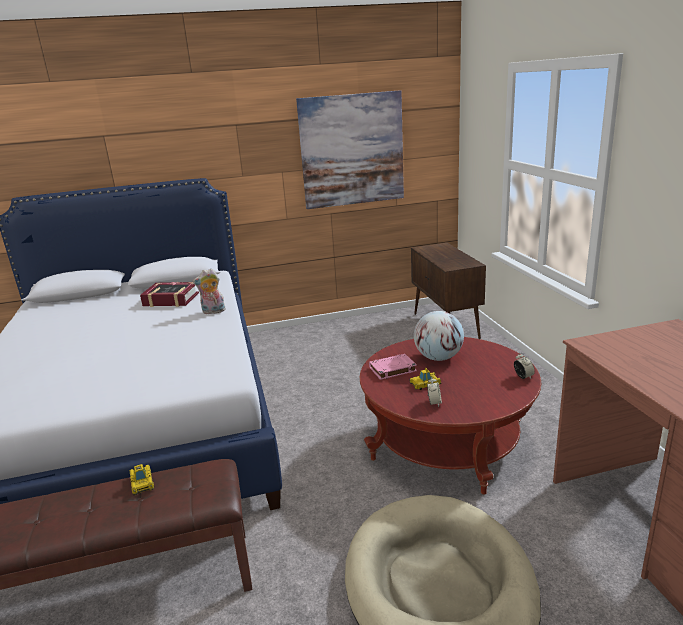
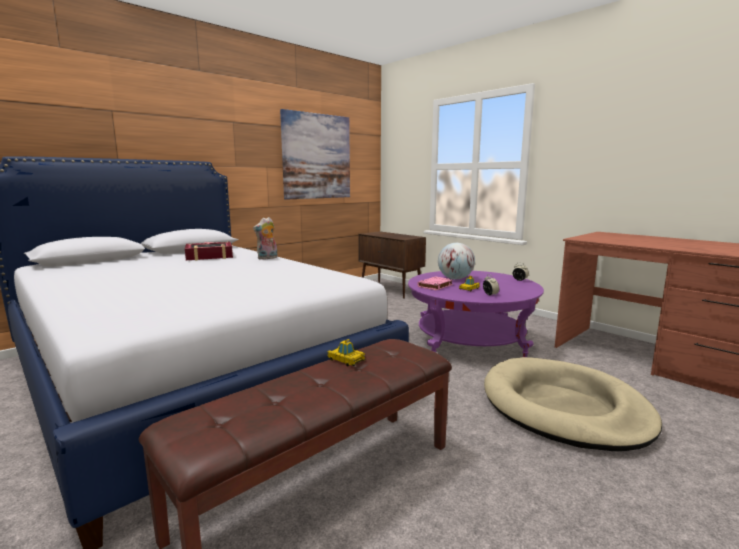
camera: 30 degrees left, 10 degrees down
(446, 443) = (470, 342): red coffee table -> purple coffee table

